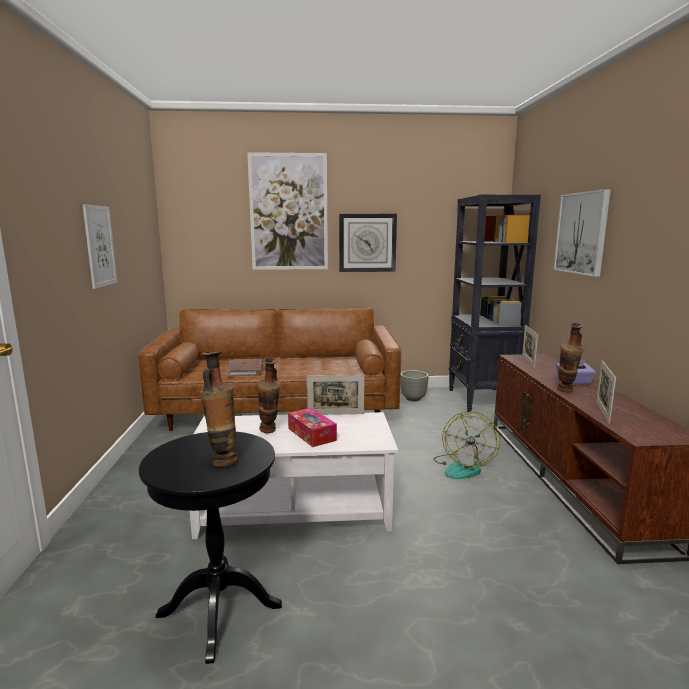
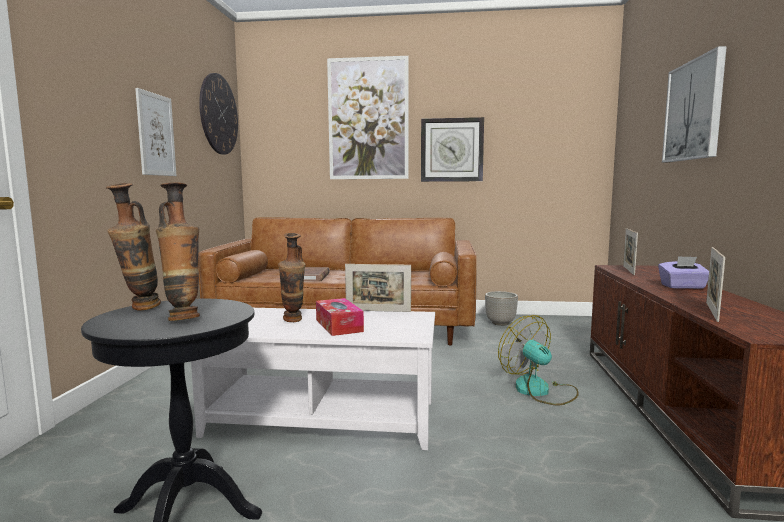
camera: 10 degrees right, 5 degrees down
(143, 210) = (219, 114): none -> wall clock
(463, 467) = (539, 391): fan -> fan turned 120 degrees clockwise
(482, 400) = (583, 328): black bookcase -> none
(566, 391) = (668, 294): vase -> vase (139, 309)

